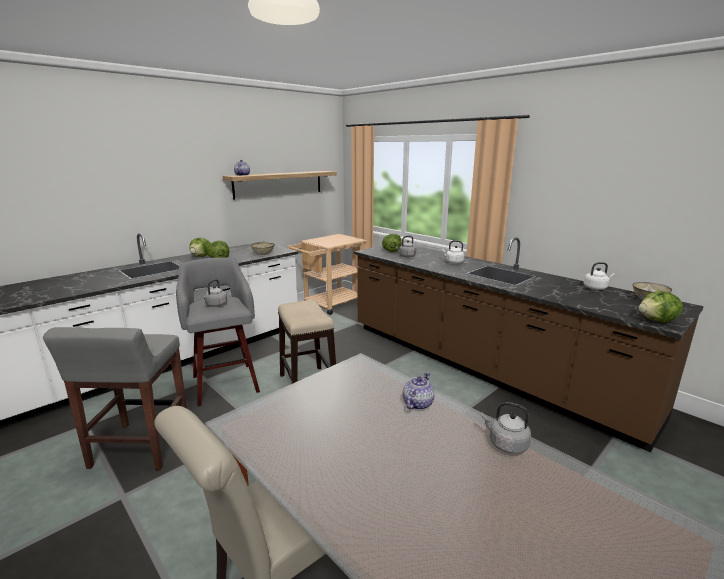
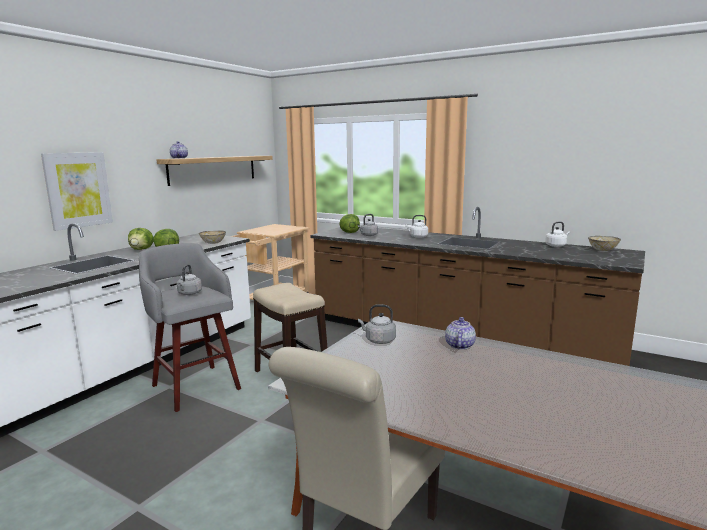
camera: 15 degrees left, 5 degrees down
(140, 447) = (129, 460): grey stool -> none
(149, 203) = (78, 190): none -> picture
(505, 444) = (552, 361): grey kettle -> grey kettle (378, 340)
(657, 321) = (620, 262): lettuce -> none

